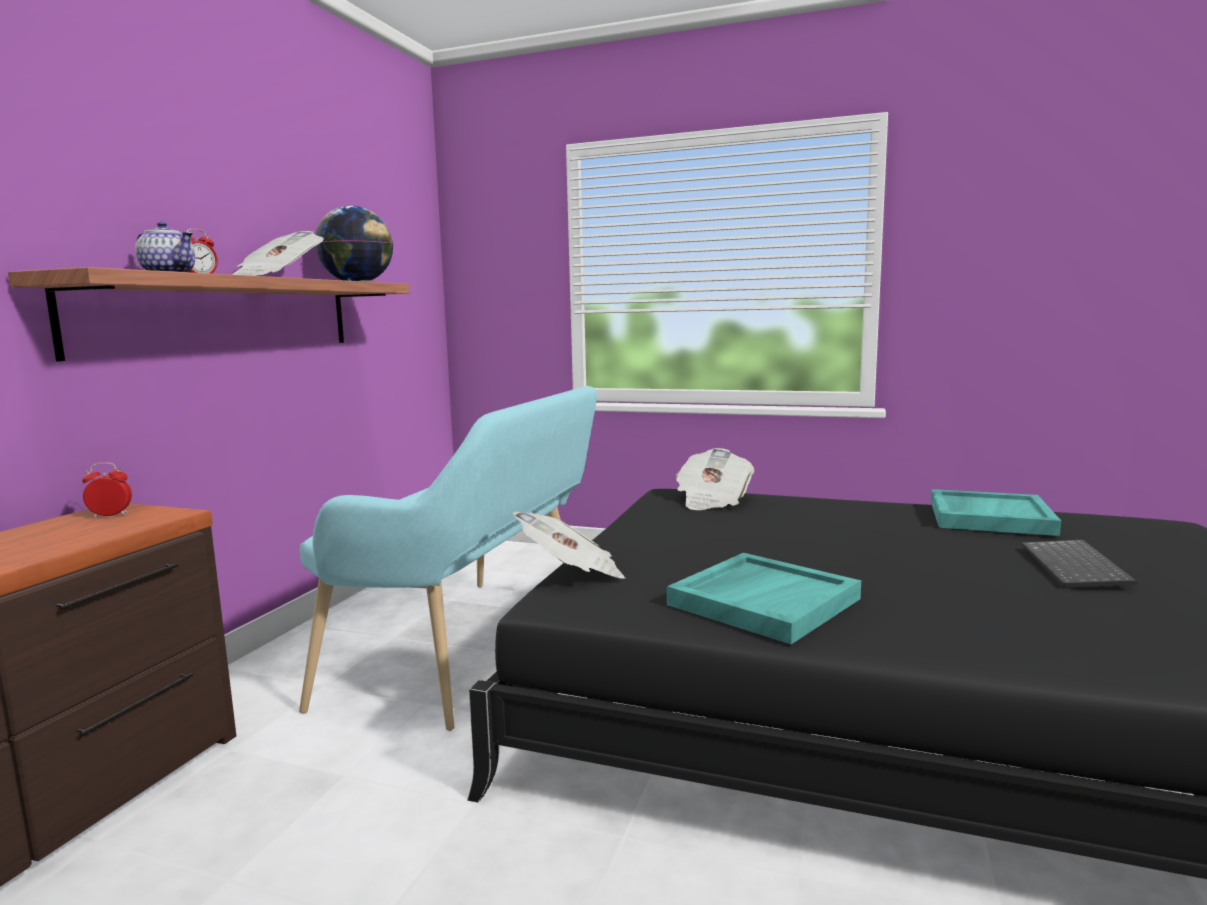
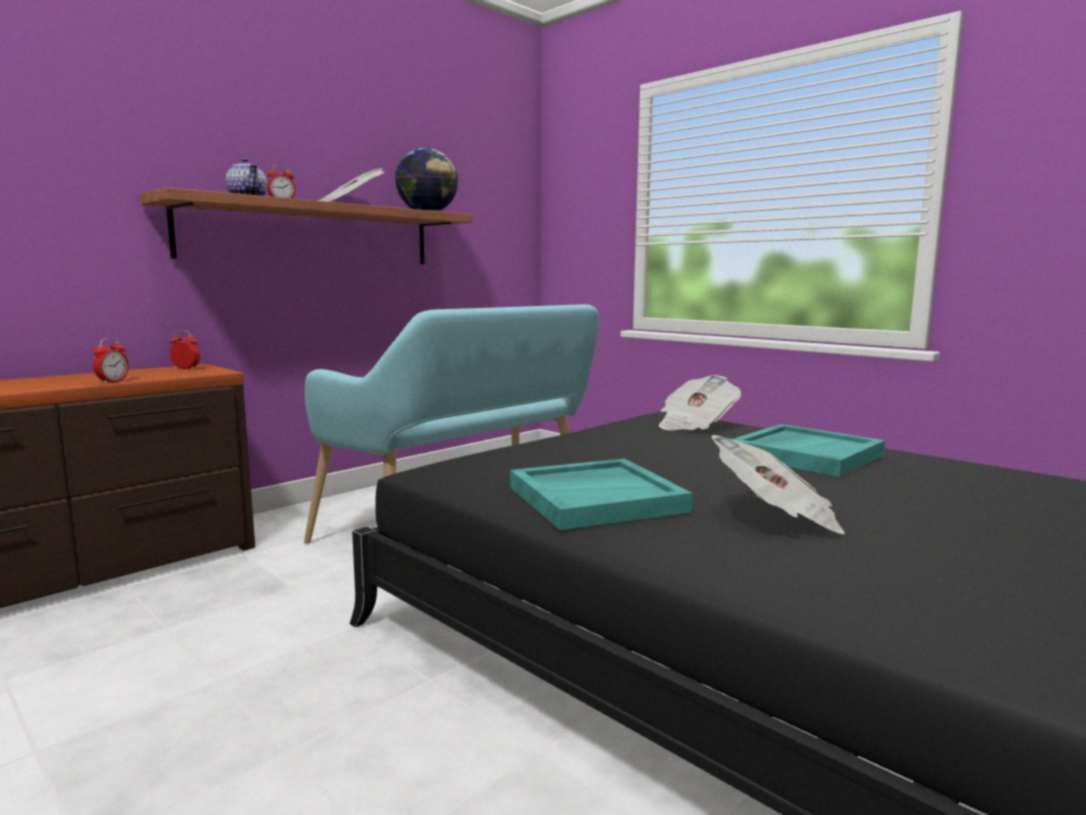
camera: 25 degrees right, 0 degrees up
(48, 554) = (113, 382): none -> alarm clock
(571, 573) = (477, 456): newspaper -> newspaper (776, 517)
(988, 517) = (977, 472): turquoise tray -> turquoise tray (805, 454)
(1077, 567) = (994, 527): keyboard -> none

